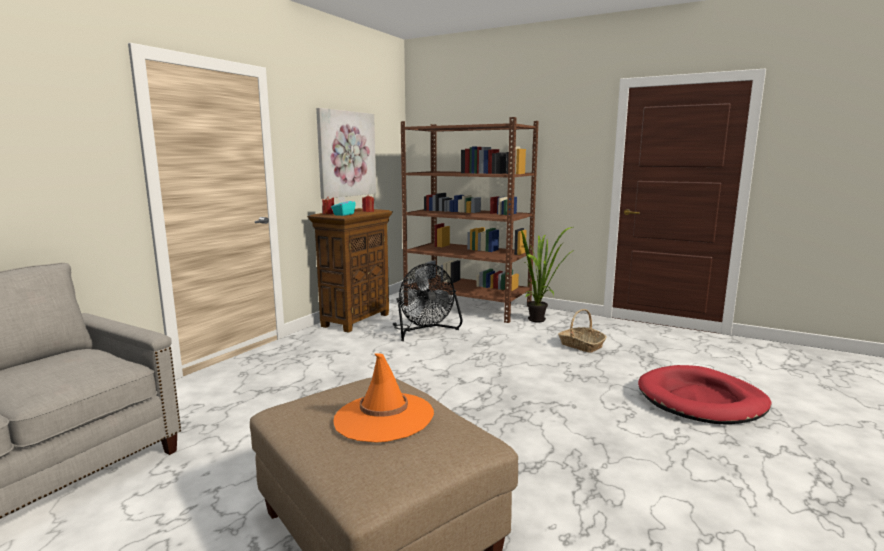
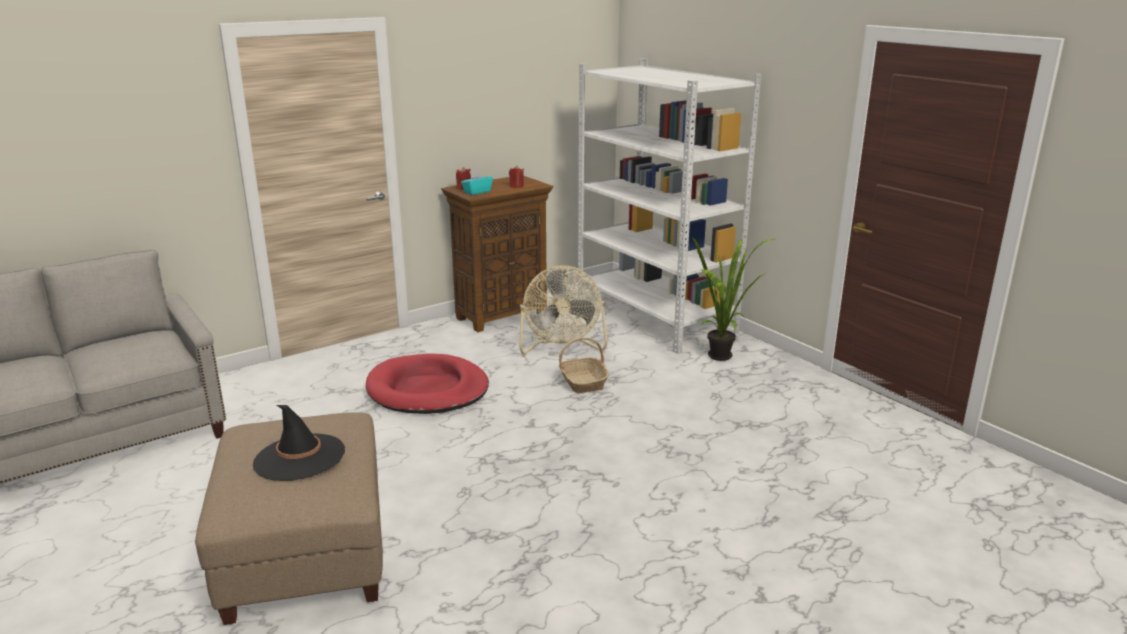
camera: 25 degrees right, 10 degrees up
(346, 154) = (508, 105): picture -> none
(383, 417) = (299, 458): orange hat -> black hat
(422, 332) = (558, 347): black fan -> beige fan
(467, 306) = (655, 317): brown bookcase -> white bookcase
(581, 345) = (729, 407): basket -> basket (582, 382)
(701, 400) = (779, 516): red dog bed -> red dog bed (427, 390)

